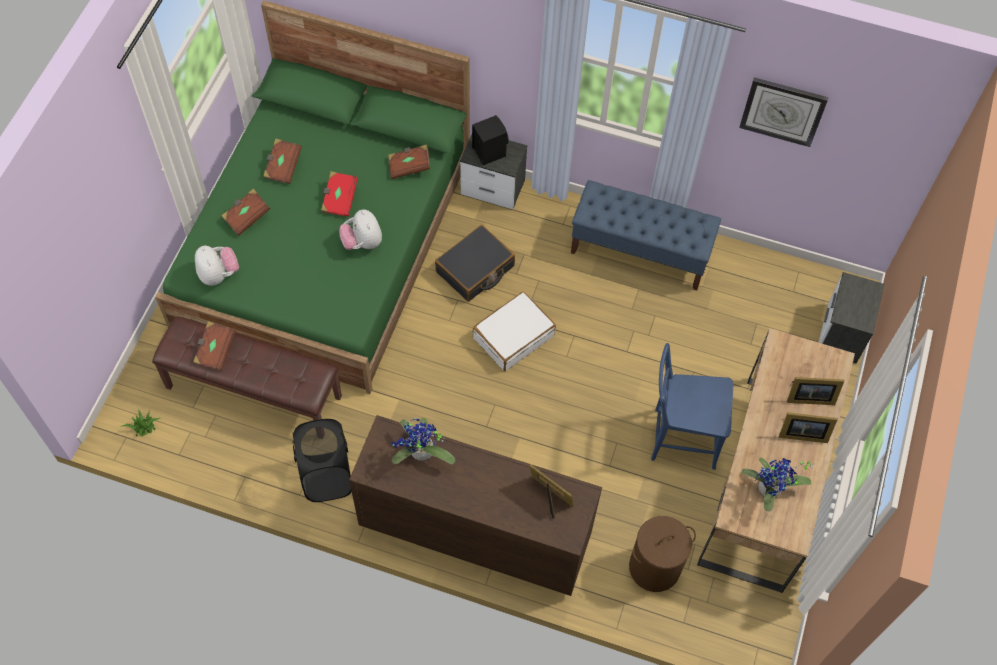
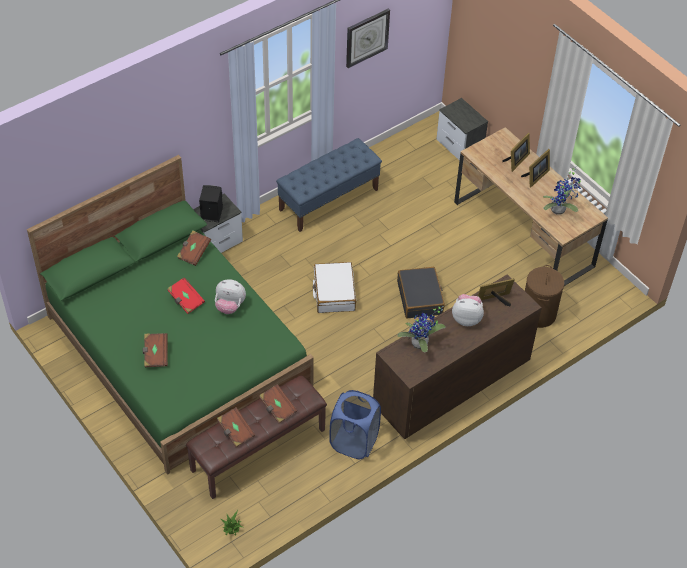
camera: 55 degrees left, 10 degrees down
(218, 274) = (186, 394): plush toy -> plush toy (466, 318)
(282, 166) = (131, 316): brown book -> brown book (277, 408)
(327, 477) = (354, 442): black laundry basket -> blue laundry basket
(475, 269) = (269, 284): black suitcase -> black suitcase (420, 298)
(680, 437) = (466, 254): blue chair -> none

